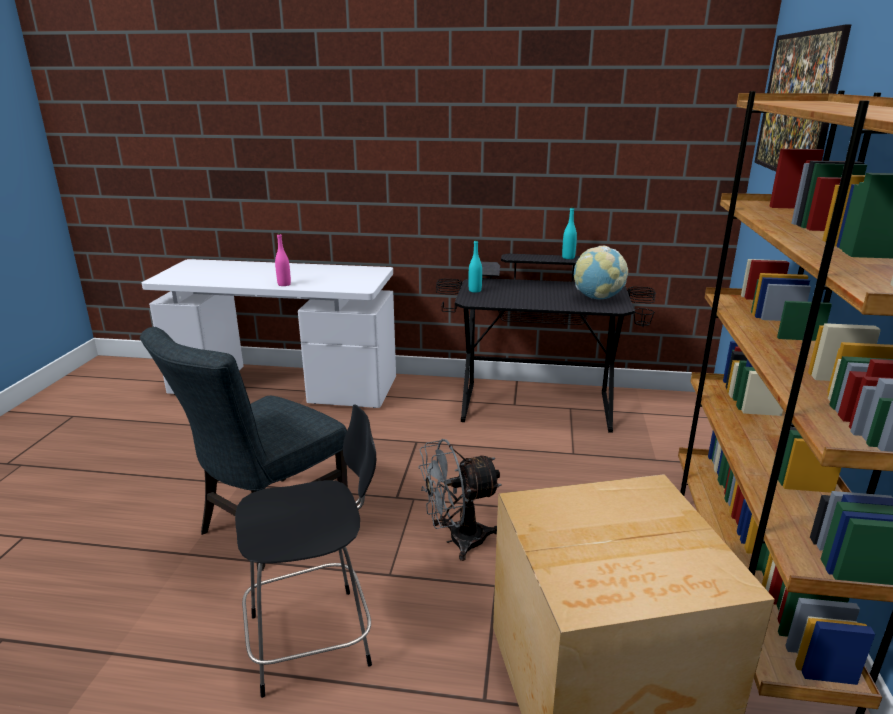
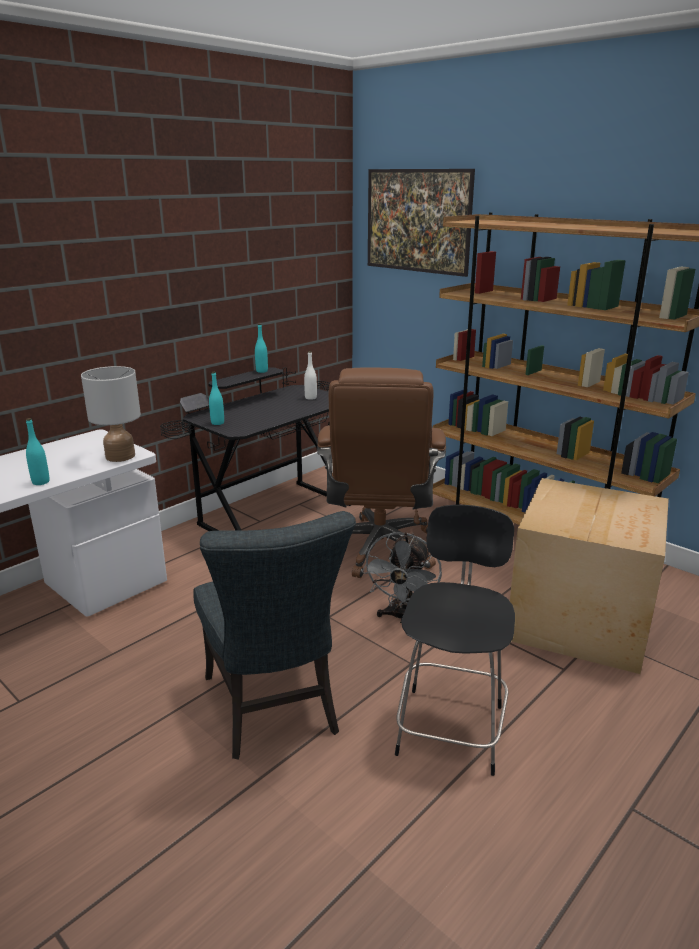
camera: 55 degrees left, 0 degrees up
(284, 284) = (41, 482): pink bottle -> turquoise bottle
(352, 286) = (119, 456): none -> grey table lamp
(559, 478) = (379, 547): none -> brown office chair
(597, 298) = (310, 398): globe -> white bottle

